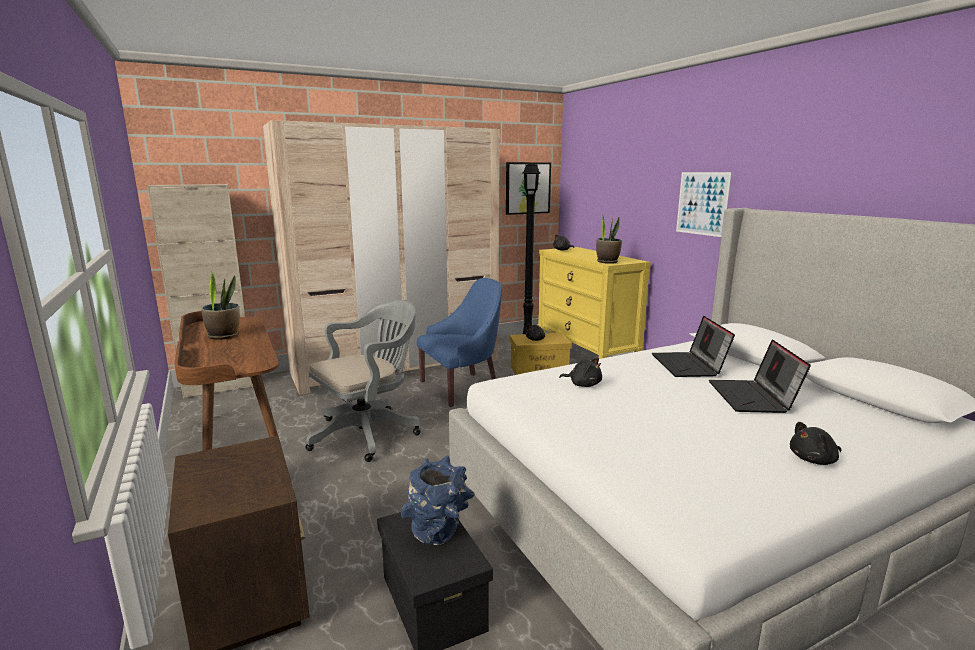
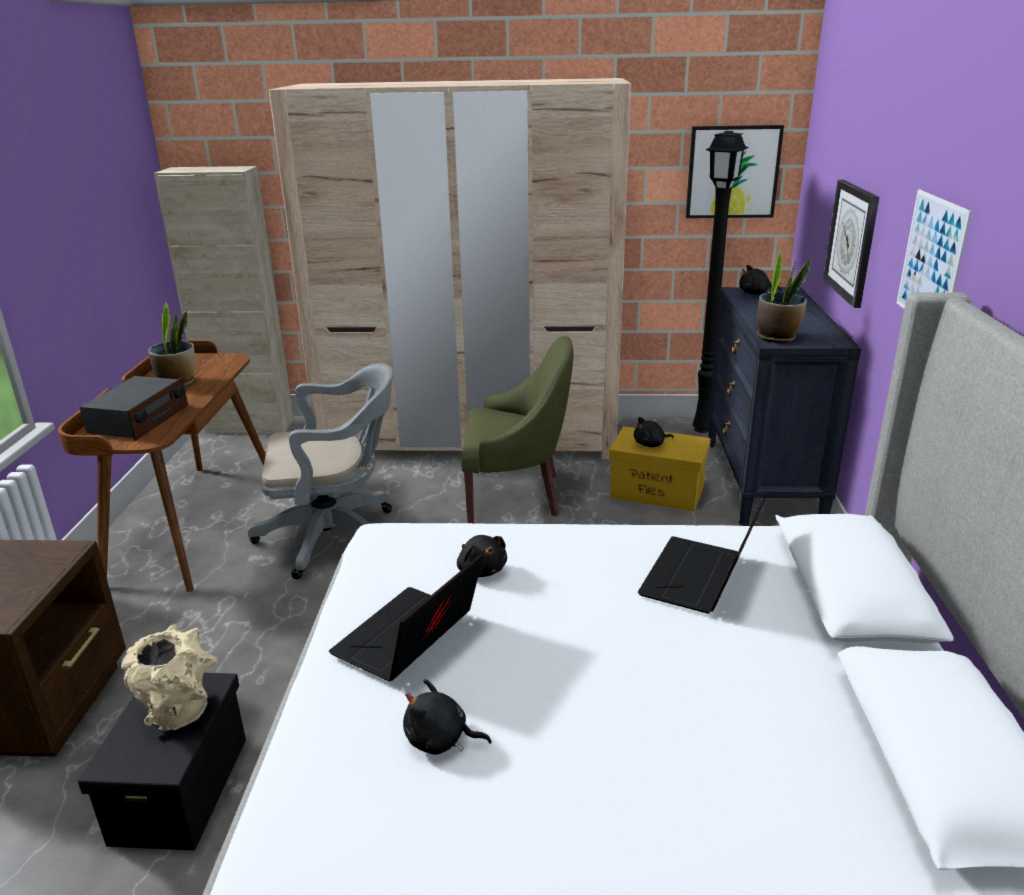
camera: 30 degrees right, 10 degrees up
(228, 357) = (139, 420): none -> radio
(439, 533) = (181, 716): blue vase -> beige vase
(462, 387) = (516, 495): blue armchair -> green armchair
(586, 357) = (761, 484): yellow dresser -> black dresser
(623, 212) = (852, 242): none -> wall clock
(753, 398) = (703, 676): laptop -> laptop (409, 639)
(814, 460) = (604, 827): black plush toy -> black plush toy (440, 740)

